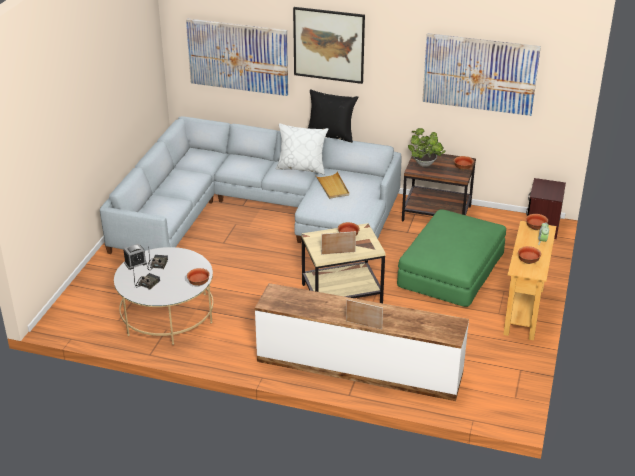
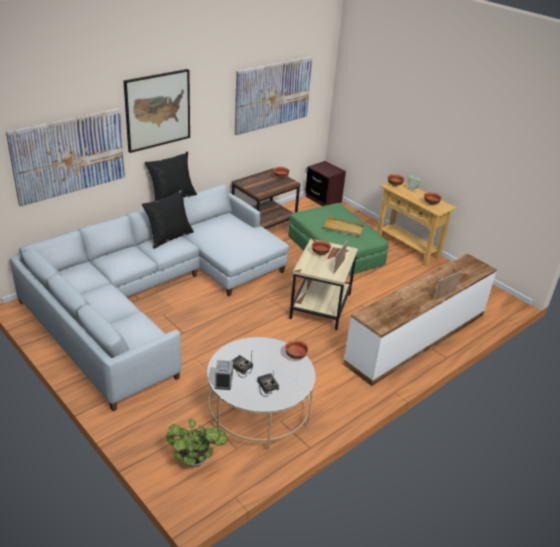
camera: 60 degrees left, 0 degrees up
(302, 168) = (169, 237): white pillow -> black pillow
(332, 187) = (218, 236): beige tray -> beige tray (343, 228)
(425, 164) = (258, 186): potted plant -> potted plant (196, 461)

